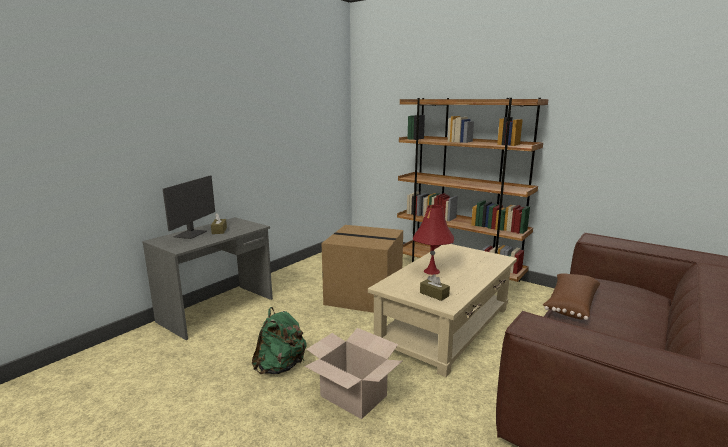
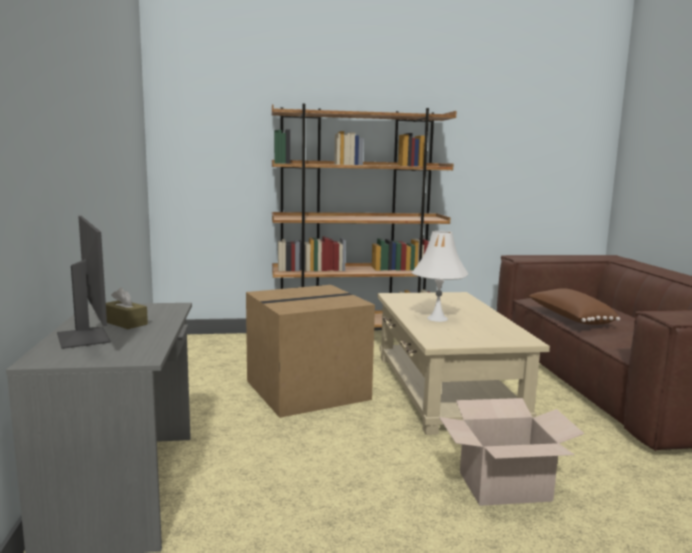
camera: 45 degrees left, 5 degrees down
(280, 367) = (376, 504): green backpack -> none
(431, 271) = (437, 318): red table lamp -> white table lamp
(434, 294) = (493, 335): brown tissue box -> none

